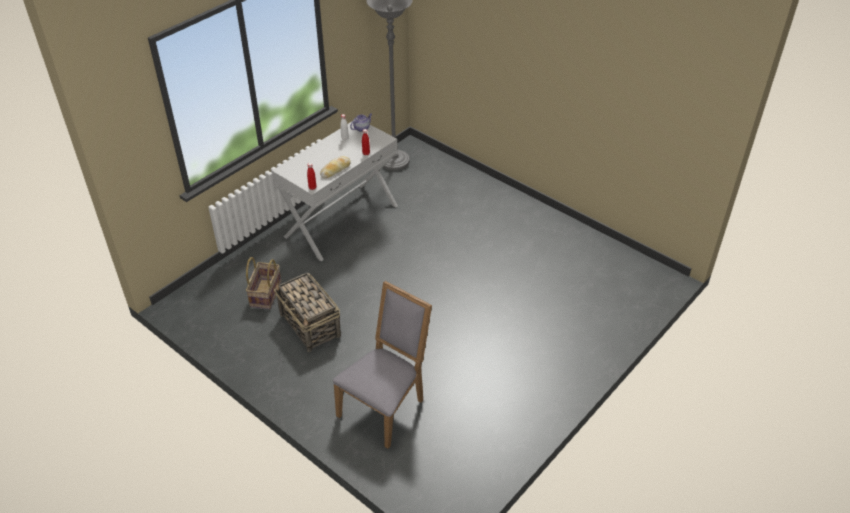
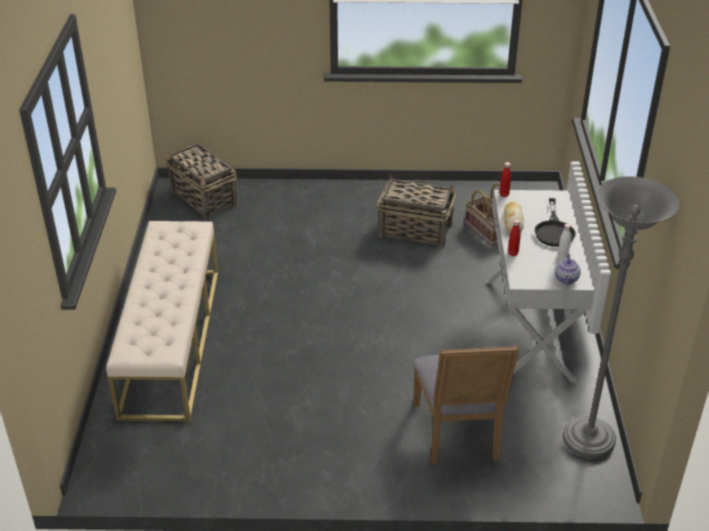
camera: 140 degrees right, 5 degrees down
(323, 153) = (554, 230): none -> black frying pan
(385, 406) = (281, 214): grey chair -> grey chair (459, 435)
(430, 471) = (204, 198): none -> basket
(564, 338) = (171, 340): none -> beige bench

